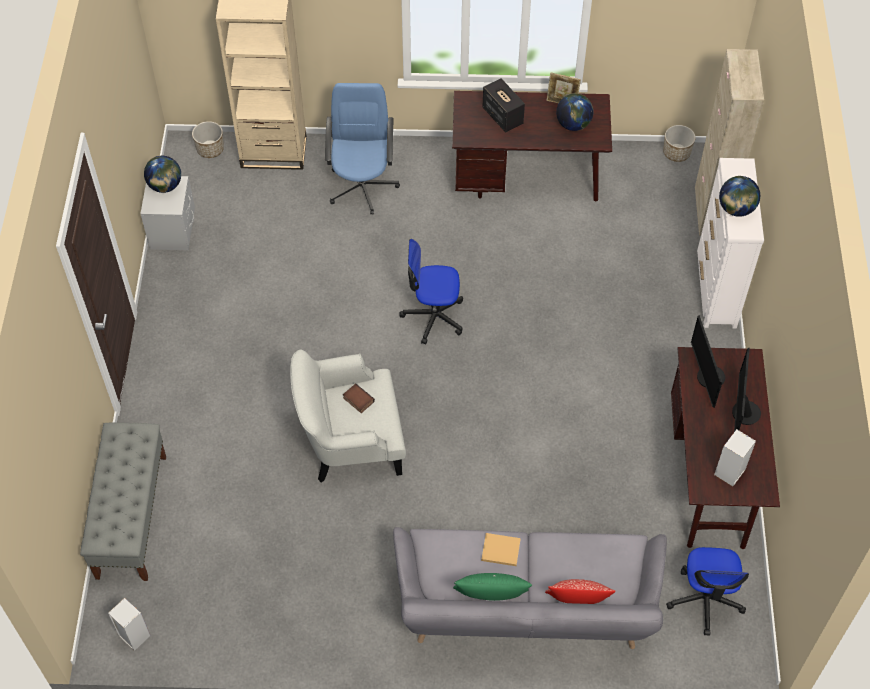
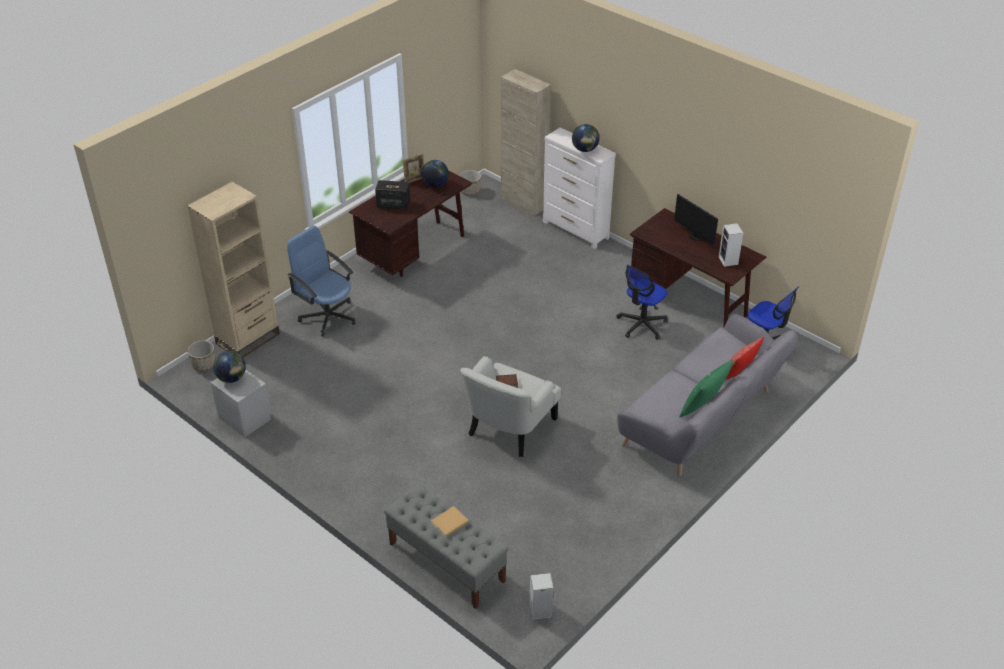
camera: 50 degrees left, 15 degrees down
(433, 316) = (461, 342): office chair -> office chair (641, 325)
(499, 550) = (674, 384): beige book -> beige book (448, 523)
(707, 378) = (661, 235): monitor -> none

